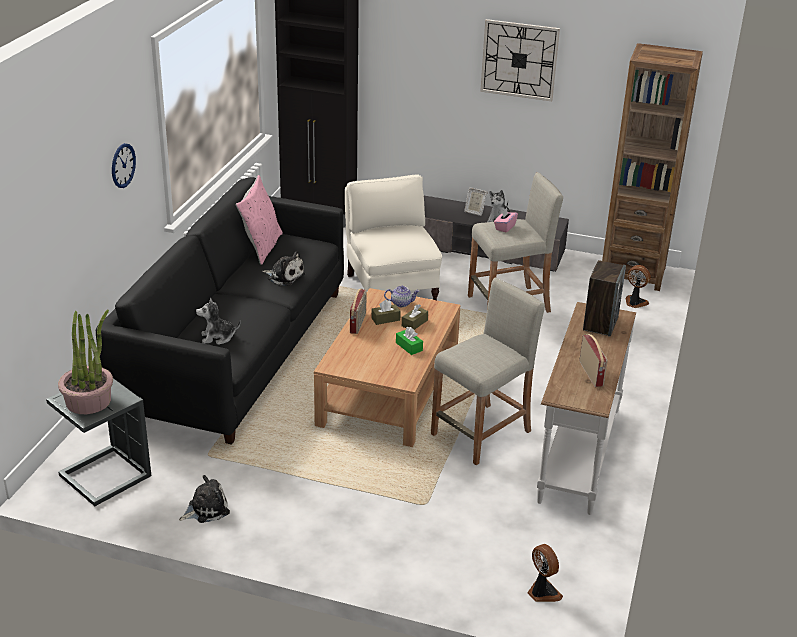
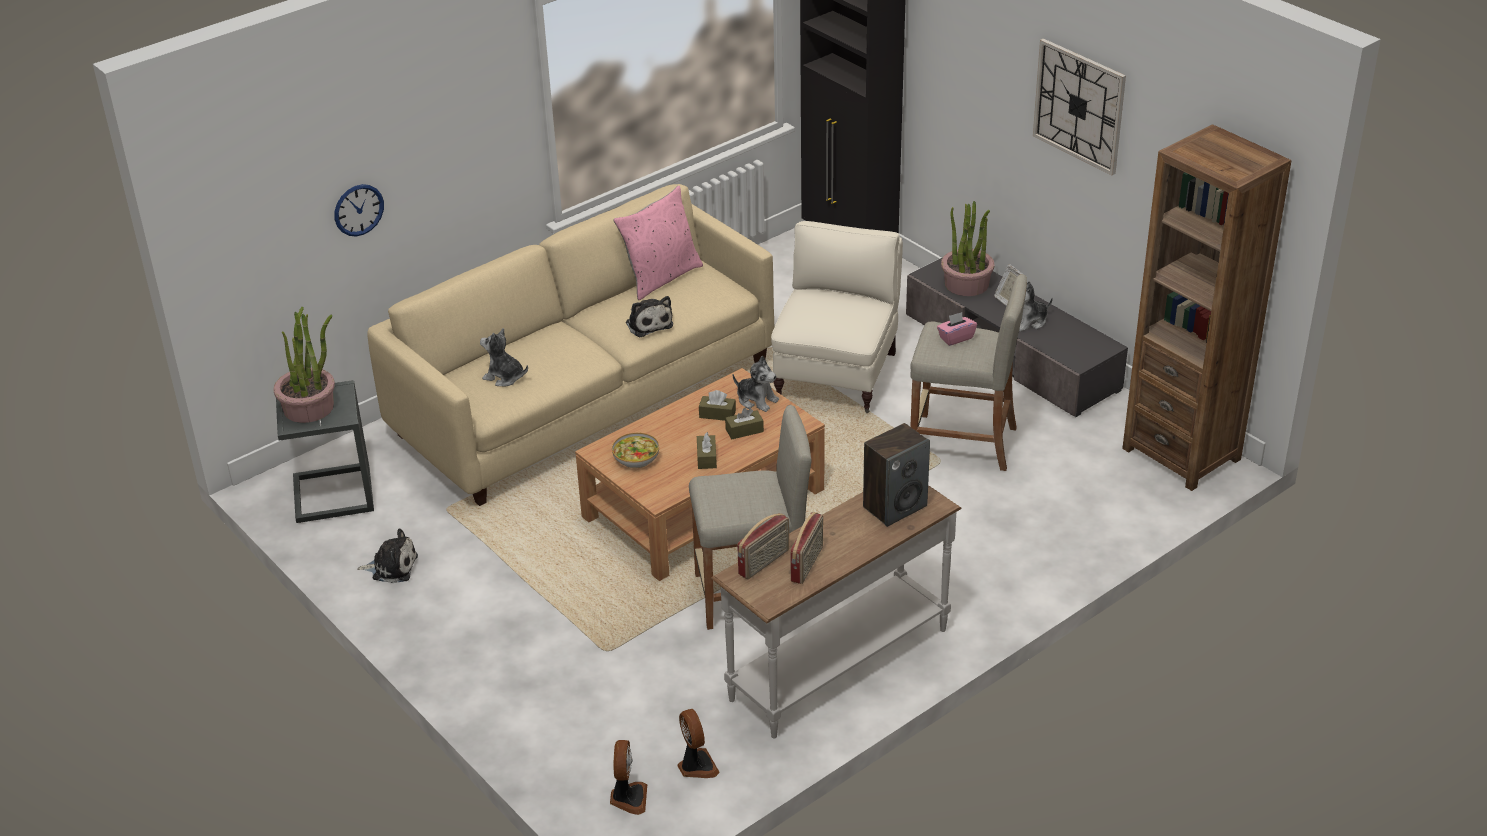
camera: 35 degrees right, 5 degrees up
(123, 165) = (463, 146): wall clock -> wall clock (358, 210)
(236, 352) = (585, 399): black sofa -> beige sofa
(358, 323) = (681, 409): radio -> radio (764, 563)
(362, 362) = (636, 459): none -> bowl
(401, 303) = (756, 400): teapot -> plush toy
(409, 346) = (706, 458): green tissue box -> brown tissue box
(440, 209) = (966, 284): none -> potted plant
(635, 303) = (1136, 496): fan -> fan (696, 766)

